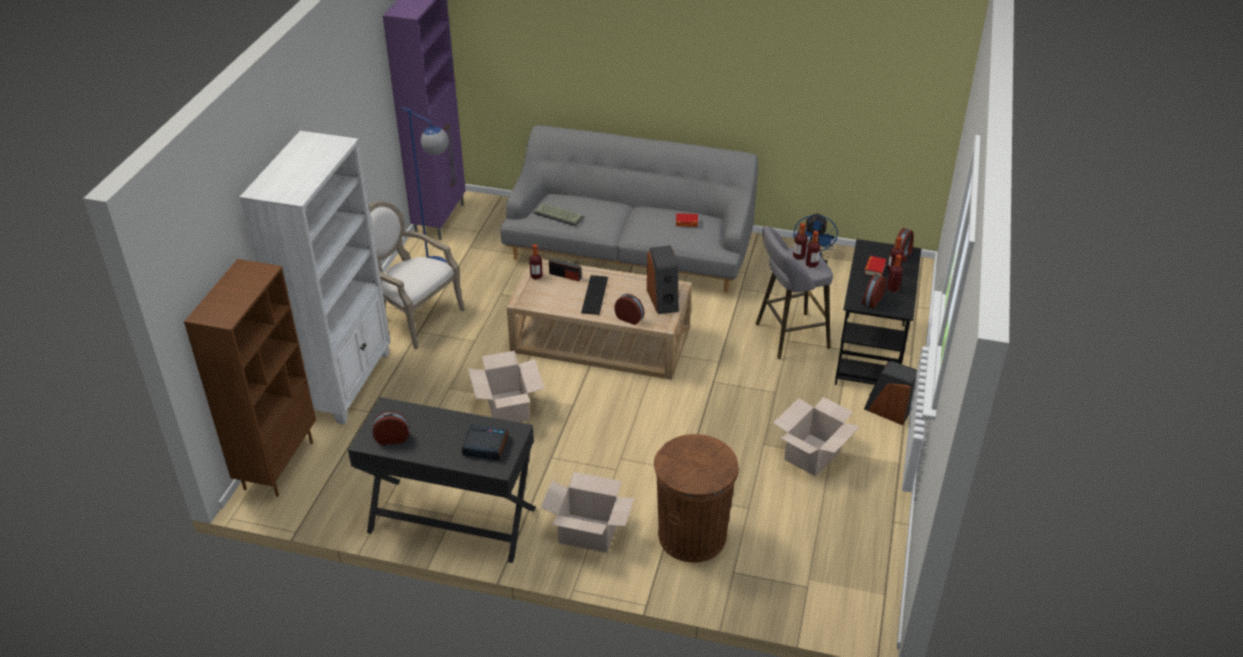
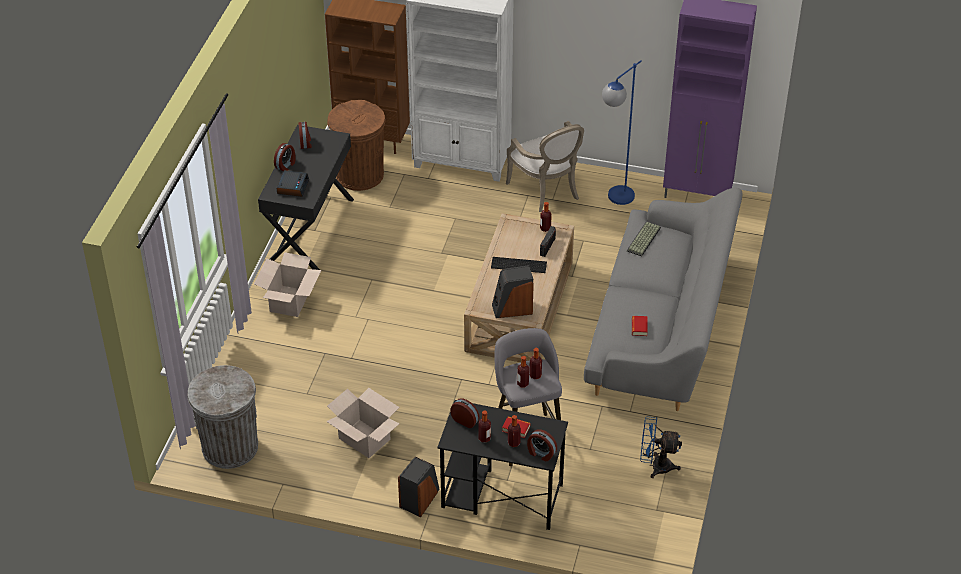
camera: 90 degrees right, 5 degrees up
(414, 317) = (547, 191): armchair -> armchair turned 120 degrees clockwise
(507, 408) = (429, 252): cardboard box -> none
(630, 318) = (485, 287): alarm clock -> alarm clock (286, 165)
(692, 536) = (281, 359): brown trash can -> brown trash can (359, 175)
(845, 575) = (230, 447): none -> grey trash can

